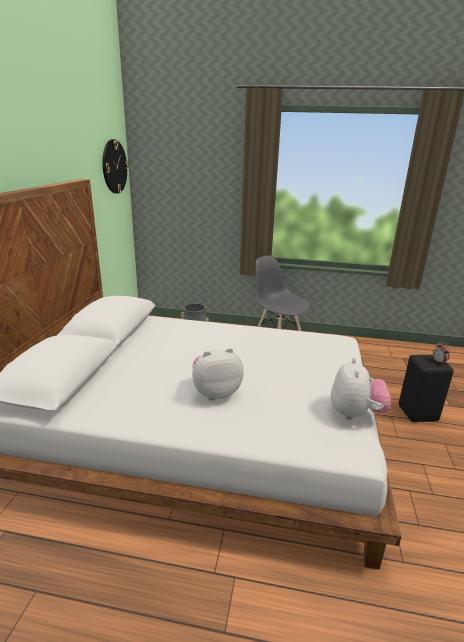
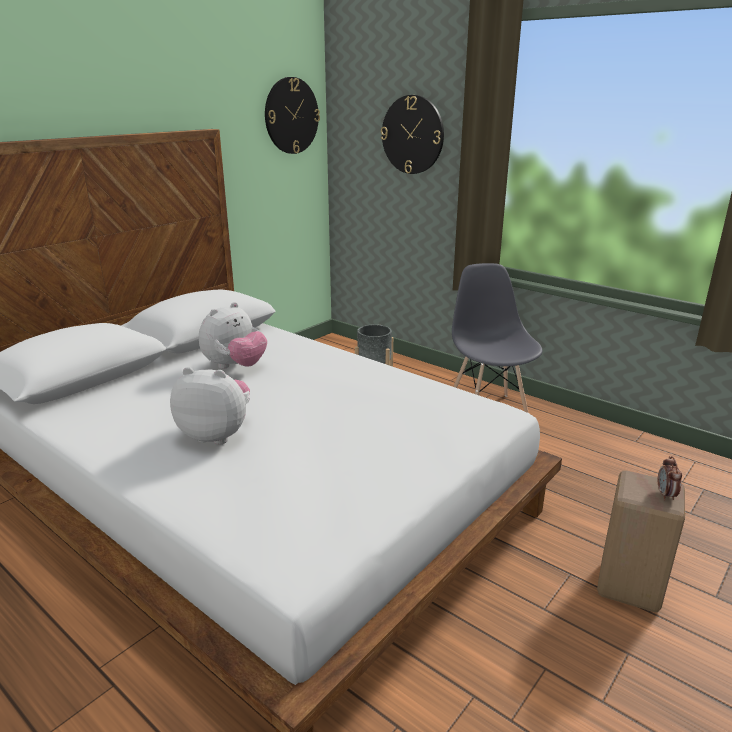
camera: 30 degrees right, 0 degrees up
(201, 178) = (412, 135): none -> wall clock
(355, 414) = (365, 519): plush toy -> plush toy (235, 366)
(417, 413) = (627, 587): black stool -> beige stool

